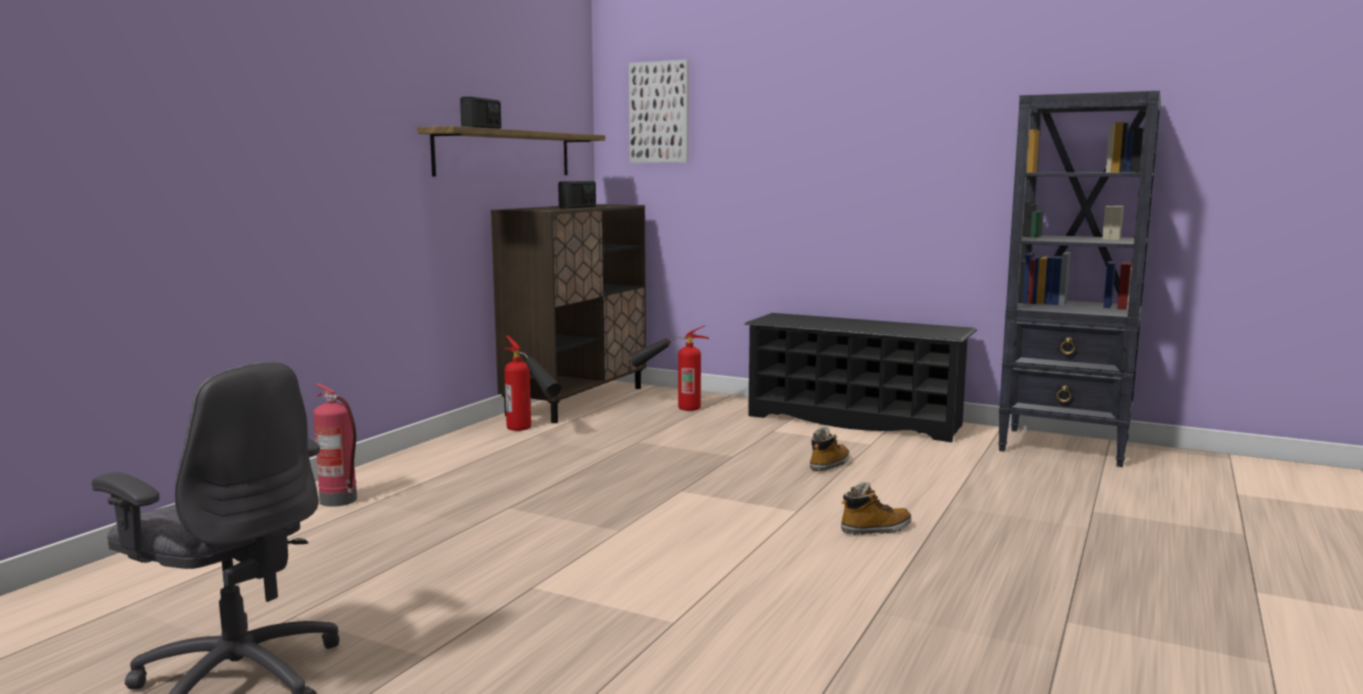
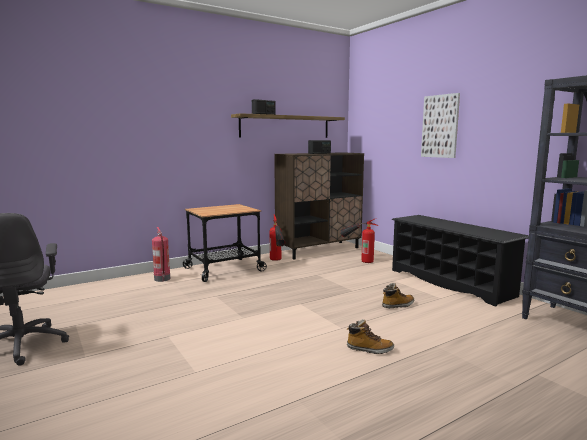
camera: 30 degrees right, 0 degrees up
(445, 461) = (224, 269): none -> cart
(659, 112) = (374, 104): picture -> picture (440, 126)

